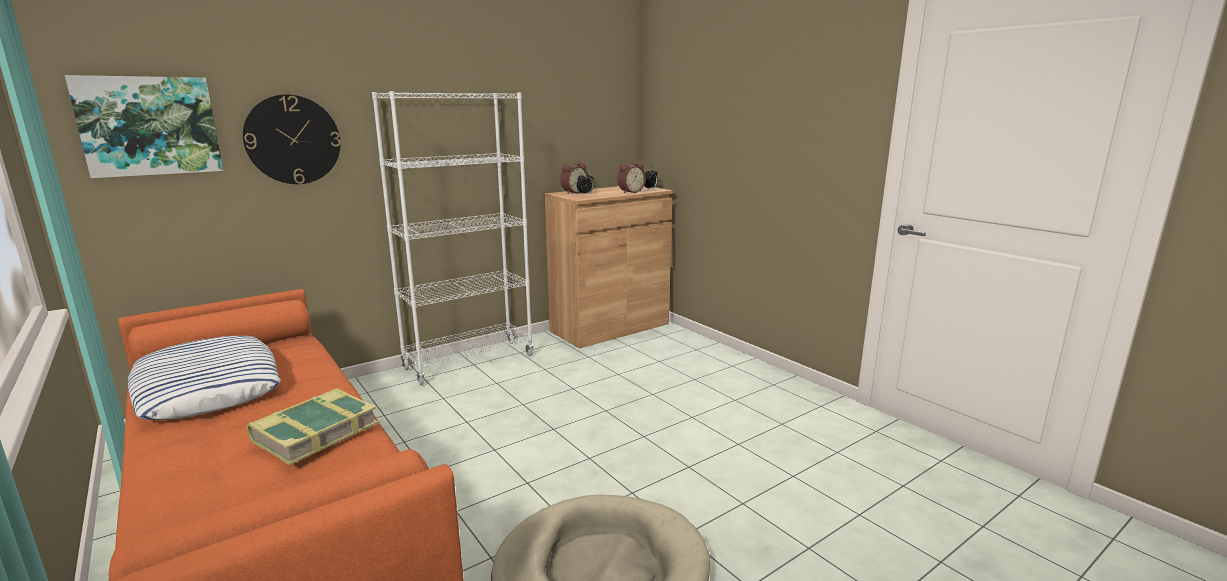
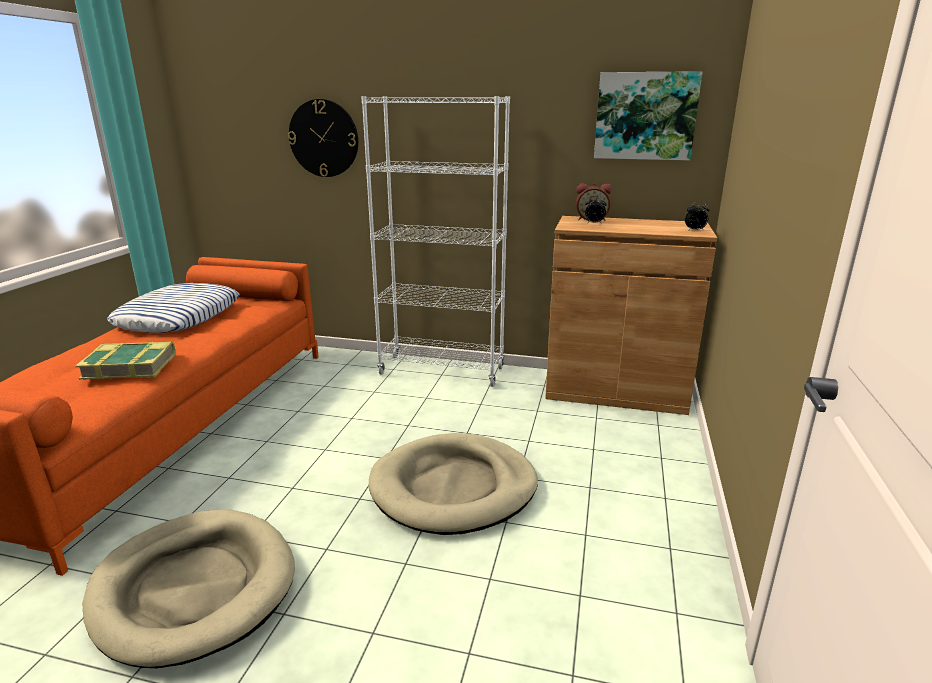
camera: 50 degrees right, 5 degrees up
(149, 126) = (237, 123): picture -> picture (645, 116)
(630, 192) = (653, 230): alarm clock -> none
(631, 419) = (454, 488): none -> beige dog bed

